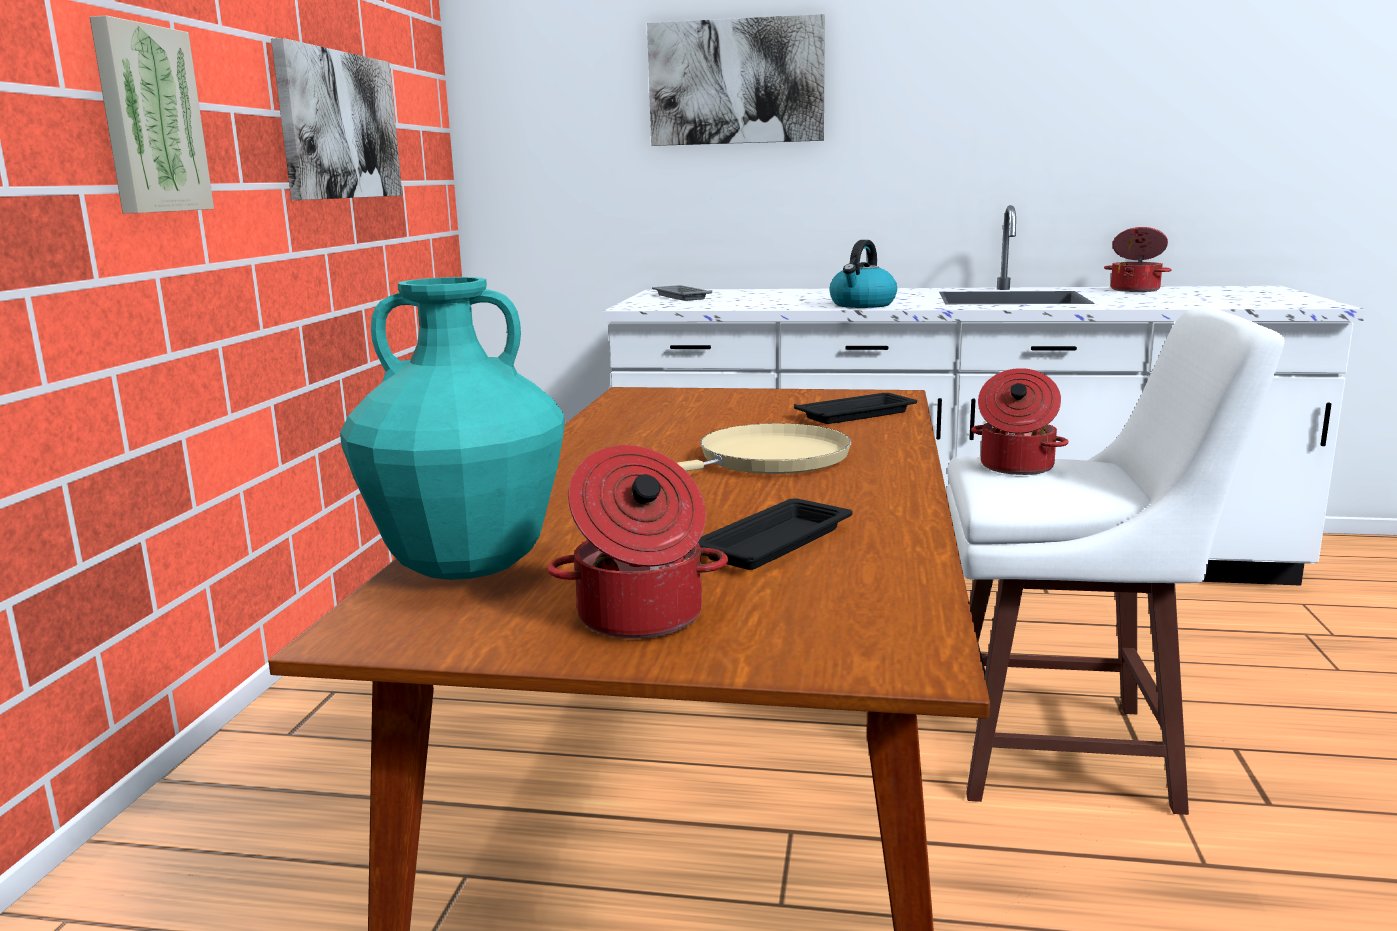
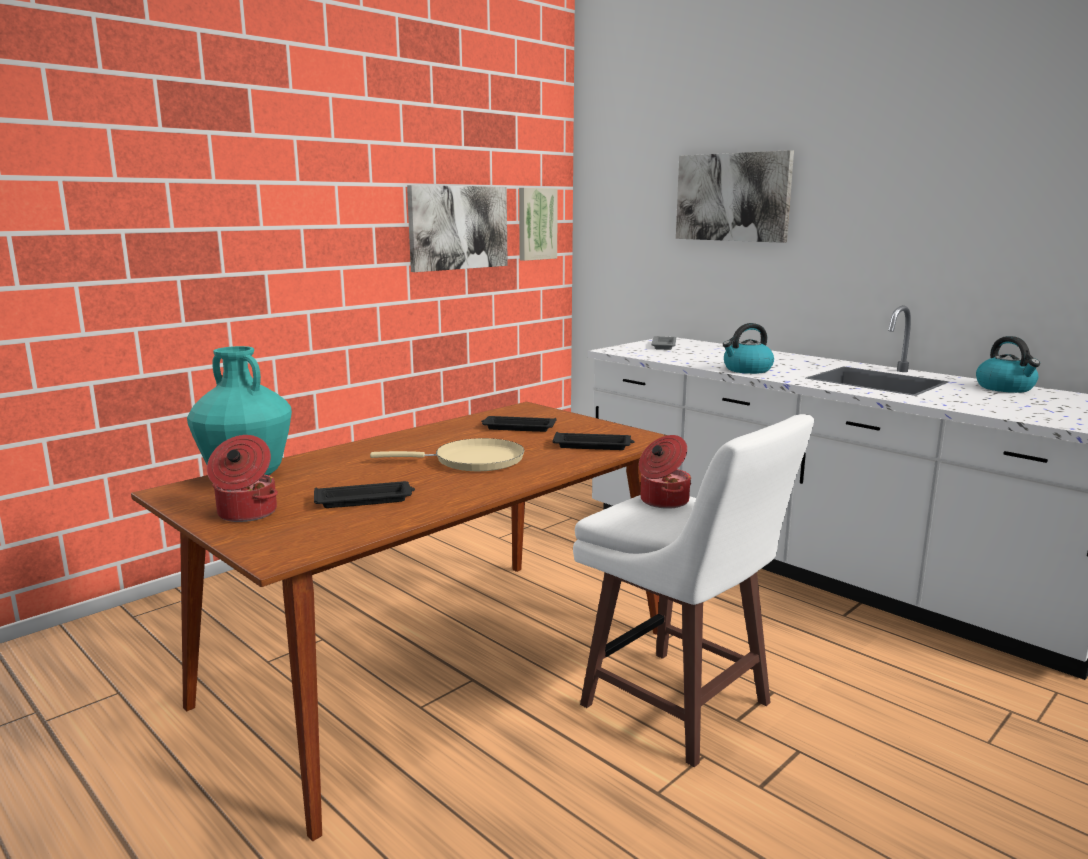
camera: 35 degrees right, 0 degrees up
(148, 120) = (310, 237): picture -> picture (536, 224)
(699, 414) = (517, 428): none -> black tray
(1135, 289) = (1006, 388): cooking pot -> kettle

